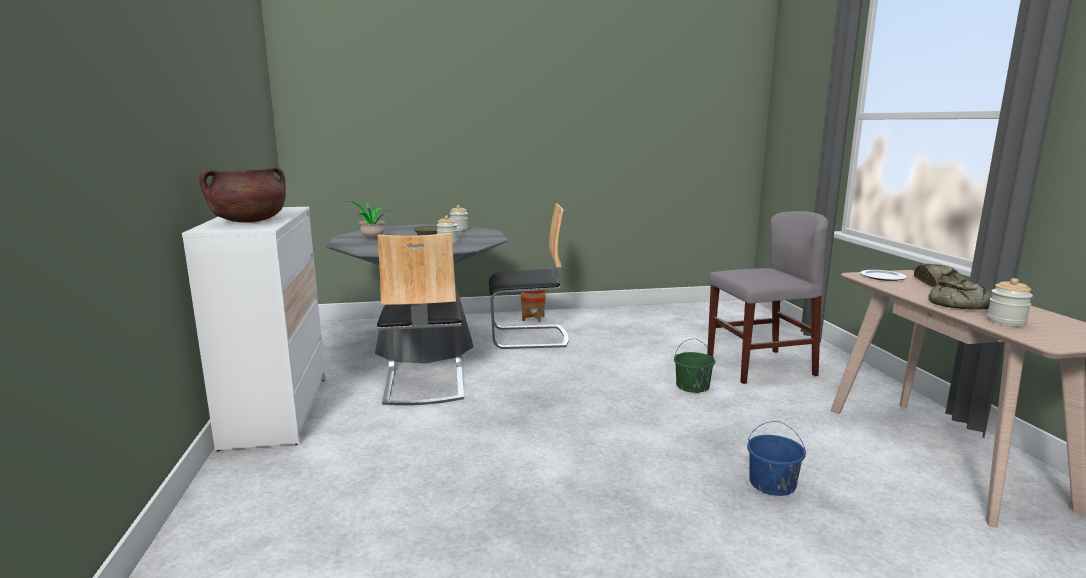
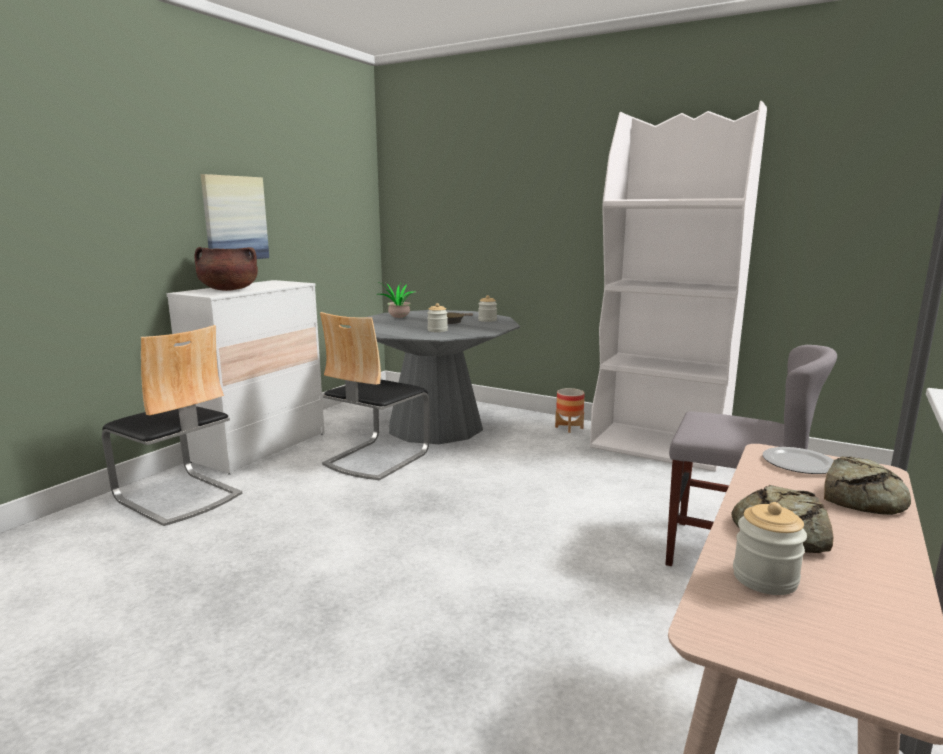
camera: 40 degrees right, 0 degrees up
(207, 132) = (235, 218): none -> picture
(528, 337) = (530, 444): chair -> chair (178, 497)
(615, 316) = (660, 447): none -> white bookcase
(693, 386) = (599, 545): green bucket -> none
(772, 484) = (477, 679): blue bucket -> none

